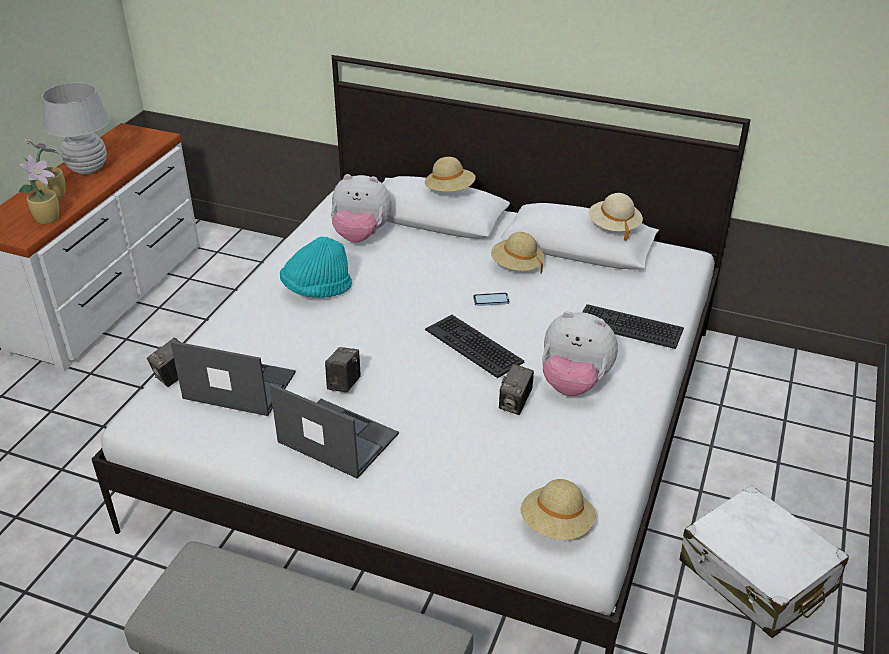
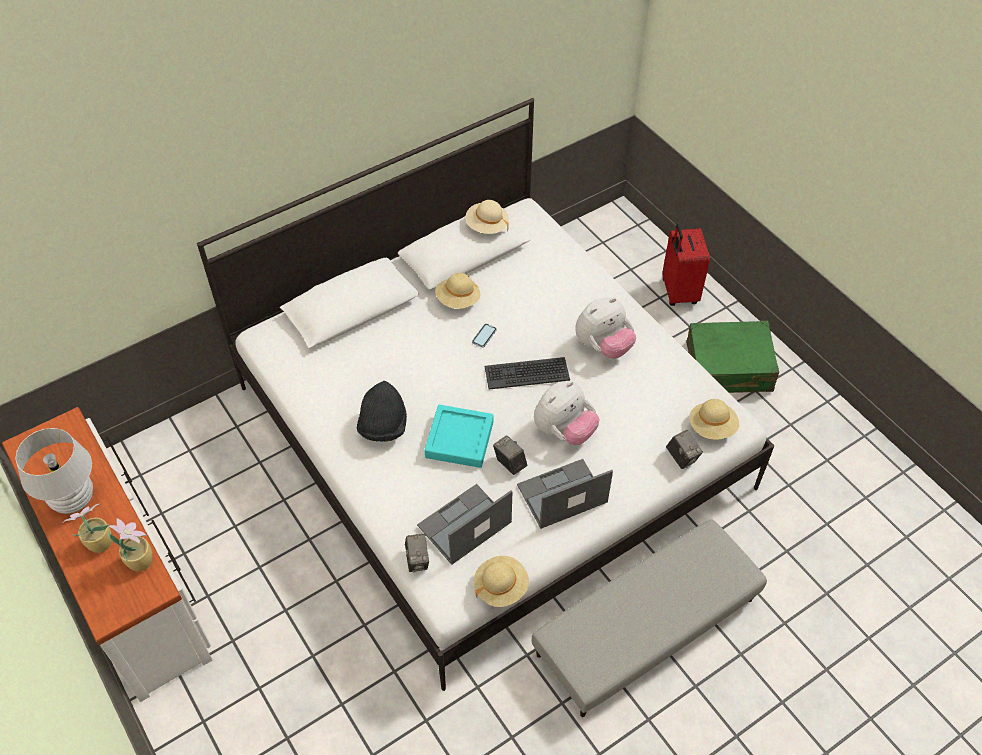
camera: 55 degrees left, 15 degrees up
(317, 289) = (383, 426): turquoise hat -> black hat
(342, 338) = (459, 439): none -> turquoise tray
(361, 236) = (335, 364): plush toy -> plush toy (564, 431)
(450, 191) = (360, 282): beige hat -> beige hat (501, 587)
(515, 404) = (599, 386): camera -> camera (682, 457)
(629, 326) = (572, 286): keyboard -> none
(756, 575) = (729, 367): white suitcase -> green suitcase
(807, 474) = (678, 292): none -> red suitcase

